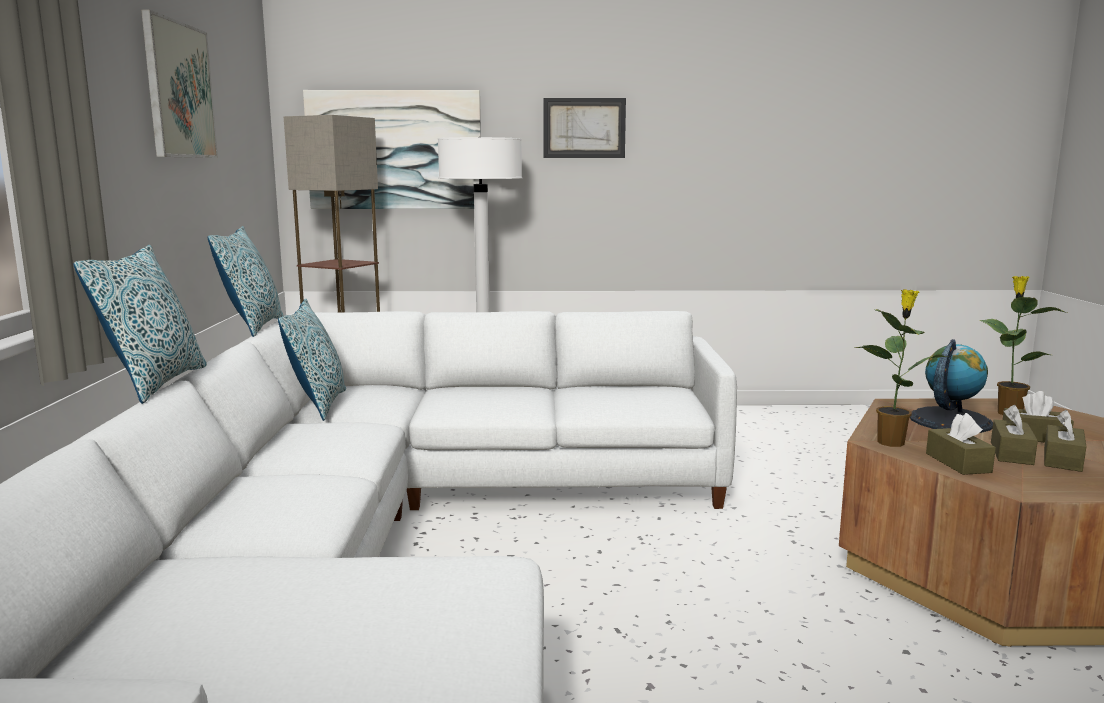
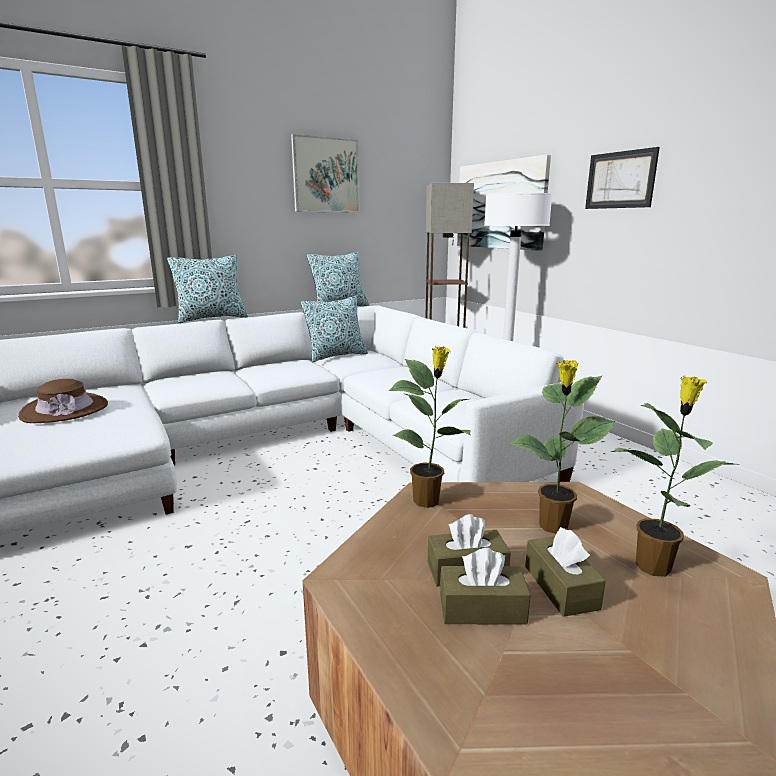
camera: 60 degrees right, 5 degrees up
(276, 623) = (65, 409): none -> brown hat
(950, 420) = (553, 527): globe -> potted plant
(958, 463) = (396, 538): brown tissue box -> none

